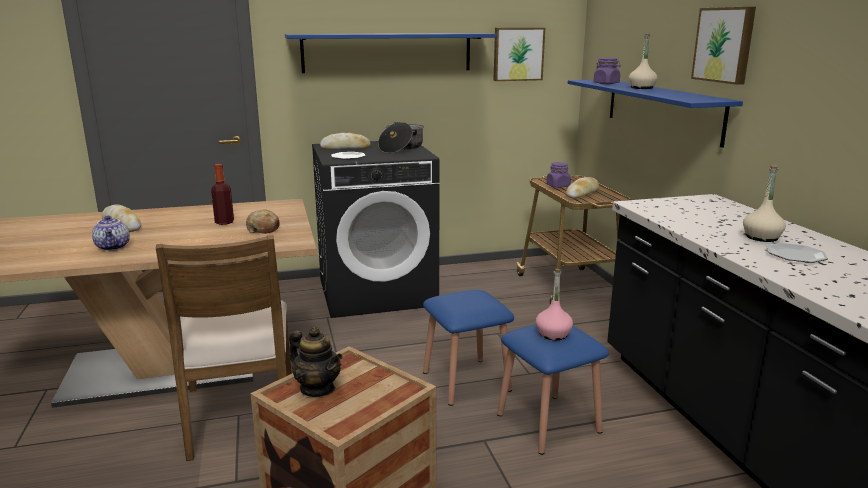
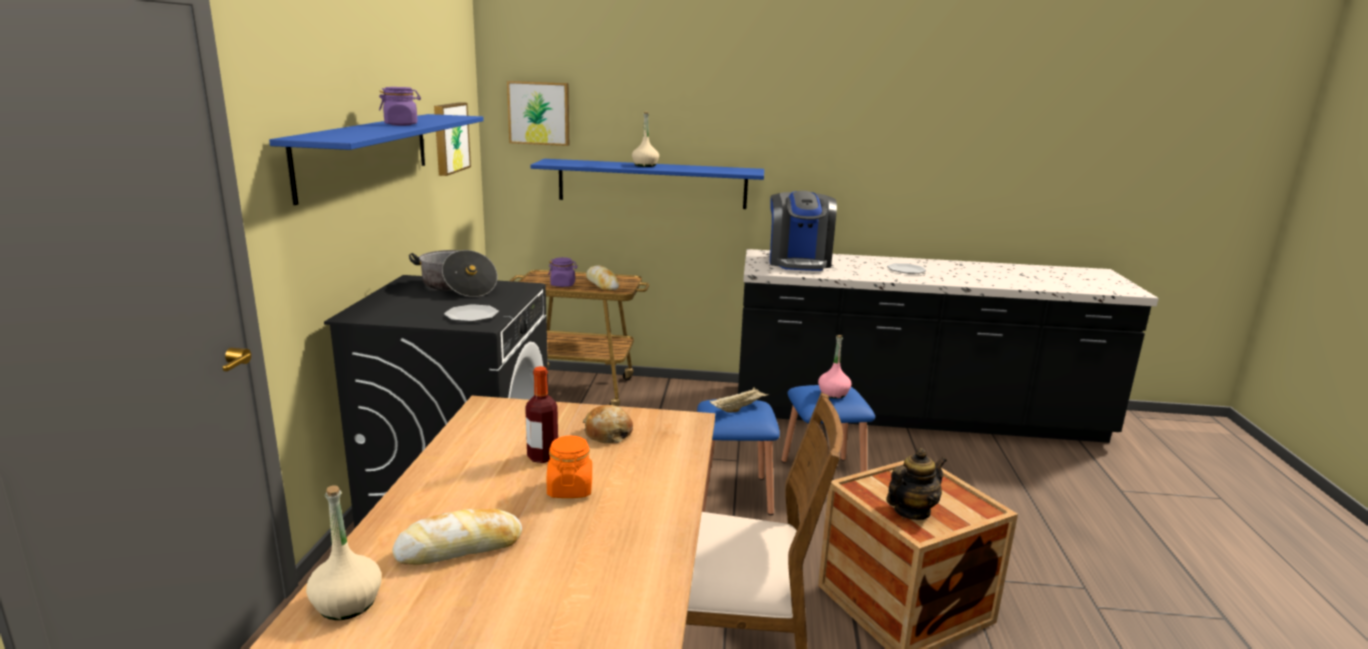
camera: 70 degrees left, 0 degrees up
(114, 247) = (598, 554): teapot -> none
(186, 232) = (570, 489): none -> orange jar
(345, 148) = (402, 309): bread -> none
(467, 299) = (738, 408): none -> beige tray
(606, 83) = (590, 164): purple jar -> purple jar (401, 124)
(707, 212) = (799, 262): none -> coffee machine
(725, 45) = (734, 122): picture -> picture (539, 113)
(761, 237) = (866, 266): beige bottle -> beige bottle (347, 603)

